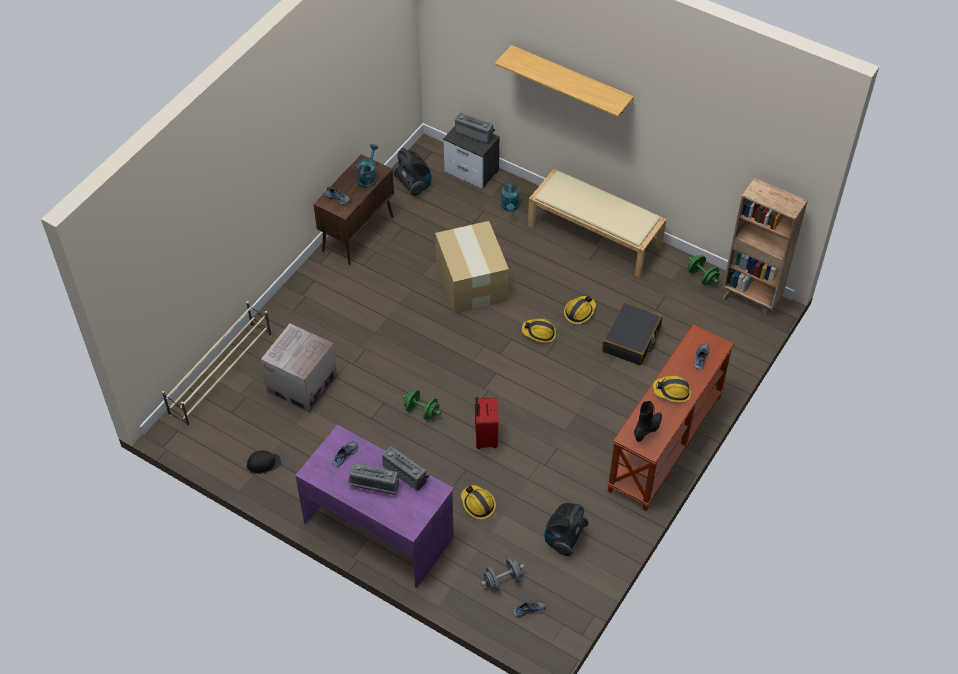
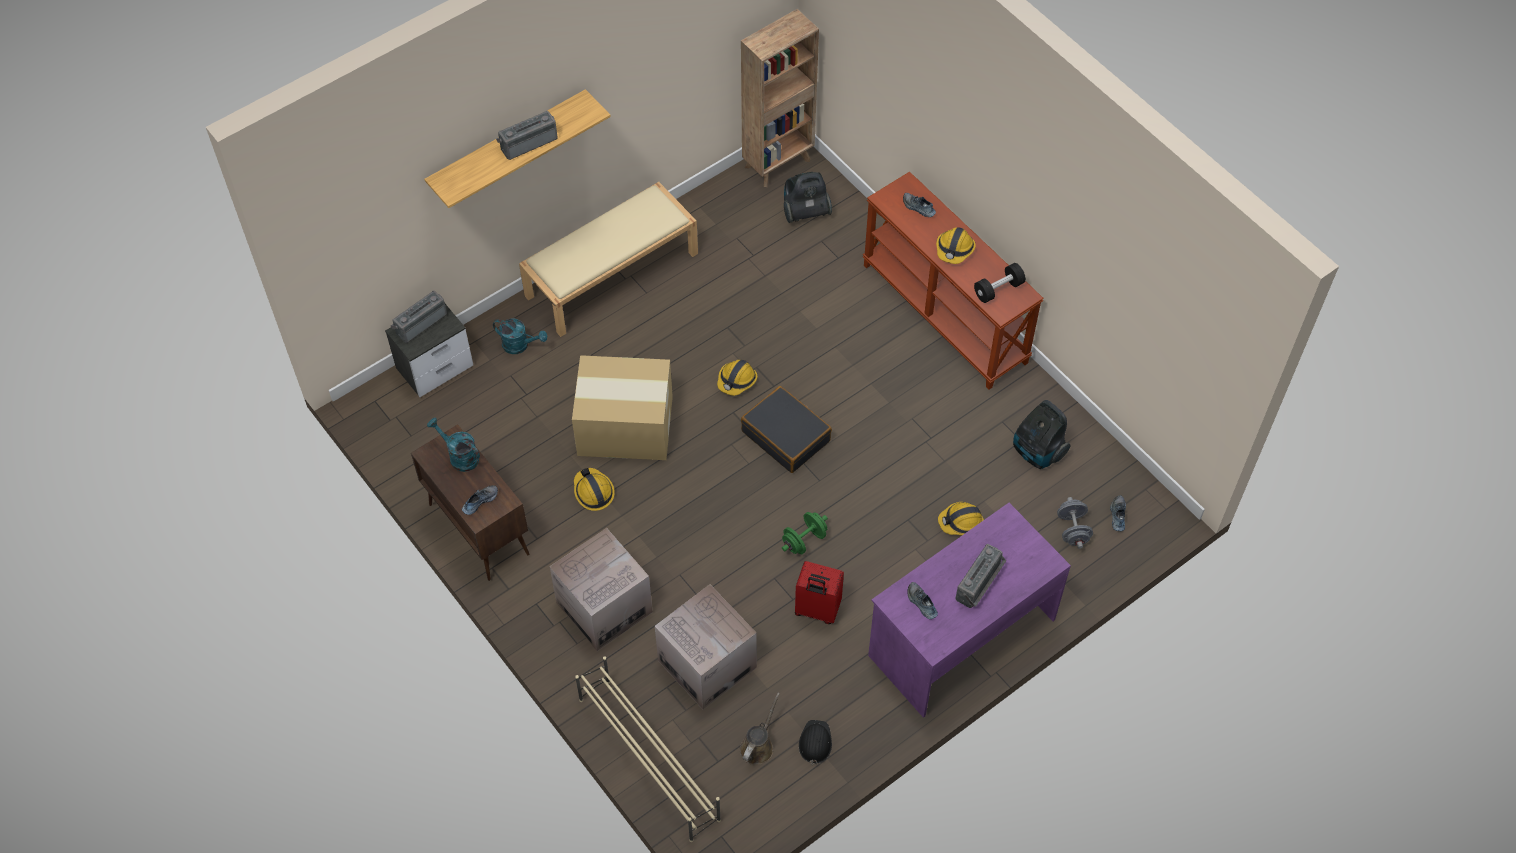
camera: 70 degrees left, 5 degrees up
(250, 431) = (758, 746): none -> brown watering can
(325, 316) = (604, 607): none -> cardboard box
(406, 473) = (971, 544): radio -> radio (528, 142)
(414, 185) = (424, 439): vacuum cleaner -> vacuum cleaner (805, 212)
(485, 438) = (870, 486): red suitcase -> red suitcase (817, 610)
(579, 312) = (723, 329): hard hat -> hard hat (593, 492)
(631, 340) = (787, 293): black suitcase -> black suitcase (786, 436)
(648, 430) = (998, 289): black boot -> black dumbbell
(702, 277) = (725, 194): green dumbbell -> none

